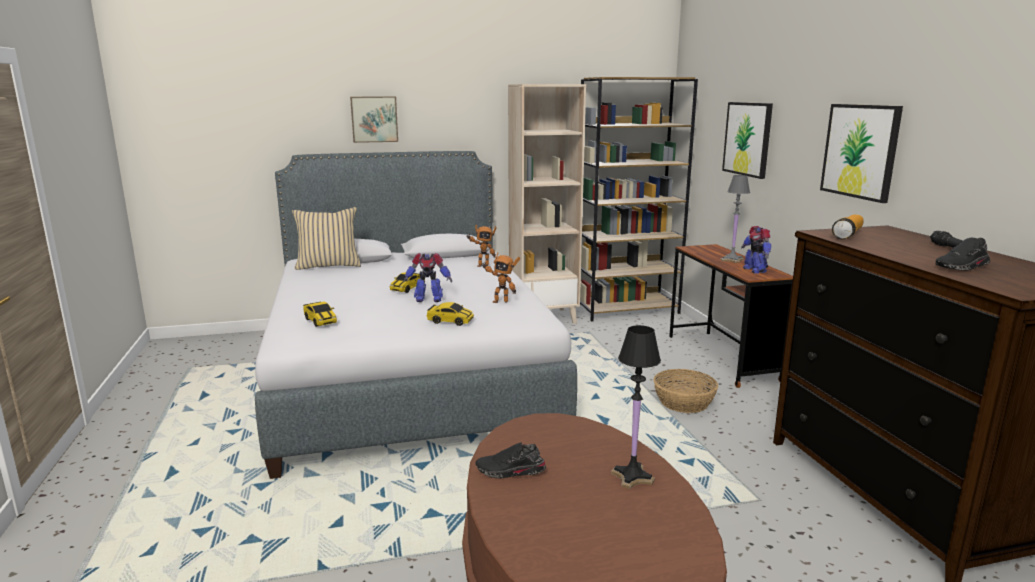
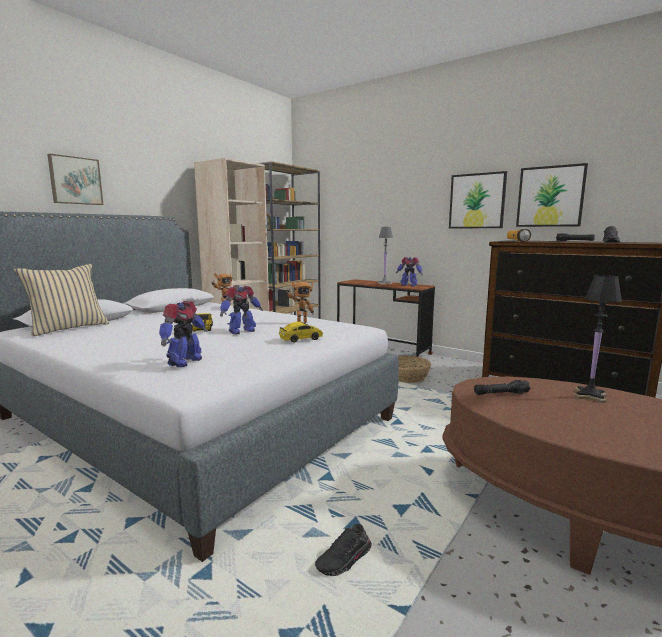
camera: 40 degrees left, 5 degrees down
(320, 321) = (184, 362): toy car -> toy robot
(510, 472) = (540, 420): black shoe -> black shoe (345, 560)
(547, 438) = (501, 394): none -> black flashlight
(747, 139) = (374, 206): picture -> picture (550, 196)

